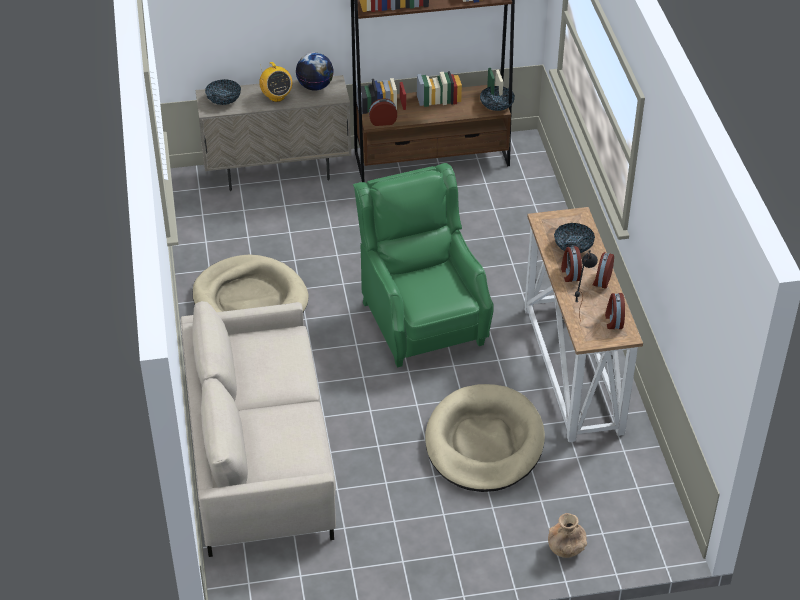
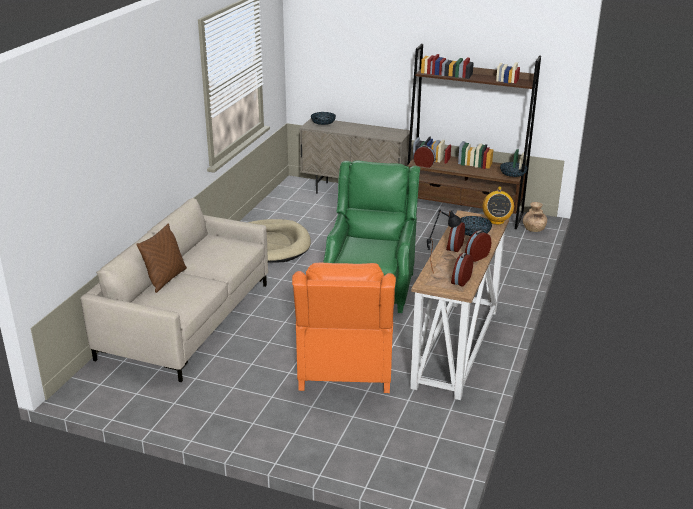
camera: 30 degrees right, 15 degrees down
(251, 427) = (166, 279): none -> brown pillow
(276, 97) = (357, 130): radio -> radio (496, 221)
(315, 86) = (387, 131): globe -> none
(484, 443) = (345, 366): beige dog bed -> orange armchair
(565, 549) = (341, 454): brown vase -> brown vase (533, 229)

